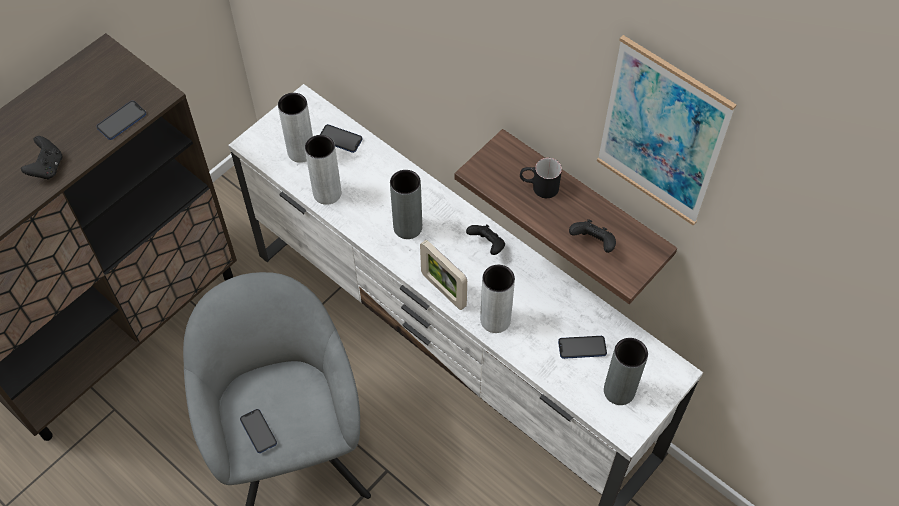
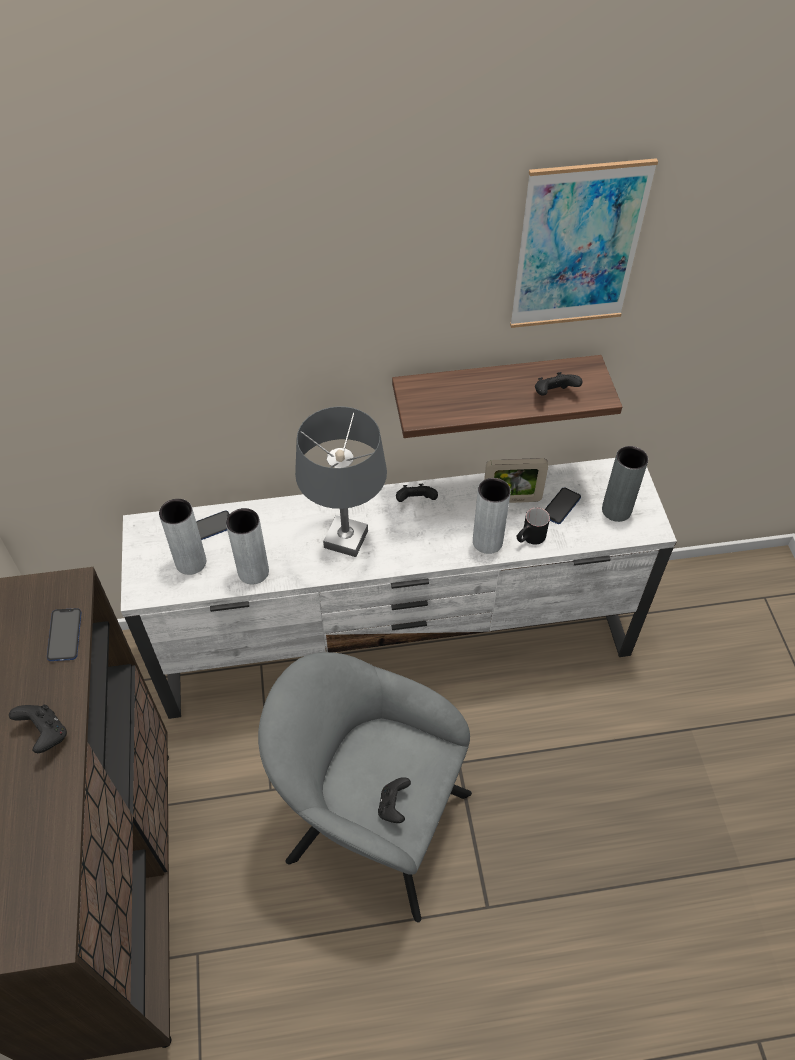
camera: 50 degrees left, 5 degrees down
(258, 431) = (393, 806): phone -> black game controller
(407, 227) = (346, 540): grey vase -> grey table lamp
(443, 290) = (428, 556): picture frame -> picture frame (511, 500)
(538, 187) = (470, 391): black mug -> black mug (529, 538)

